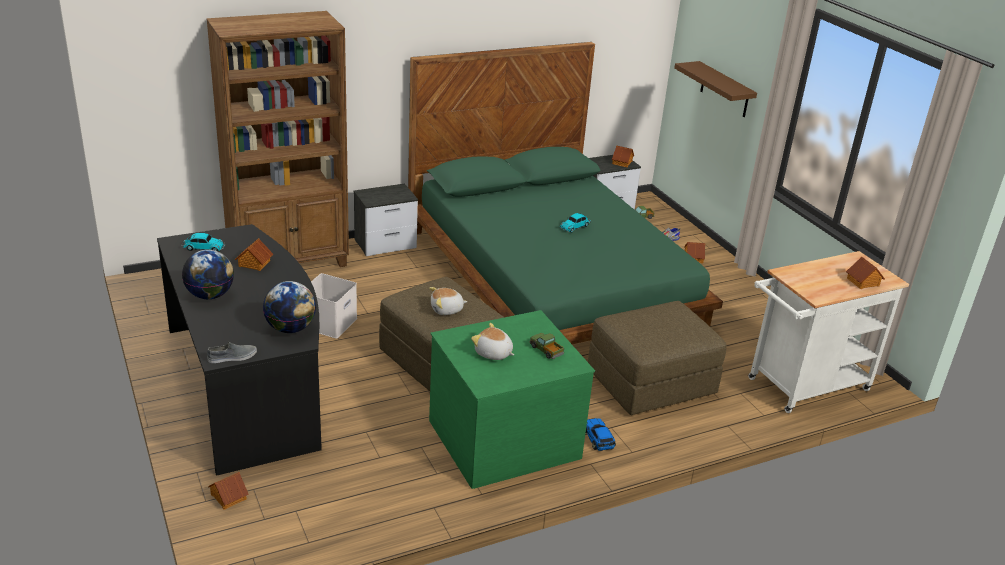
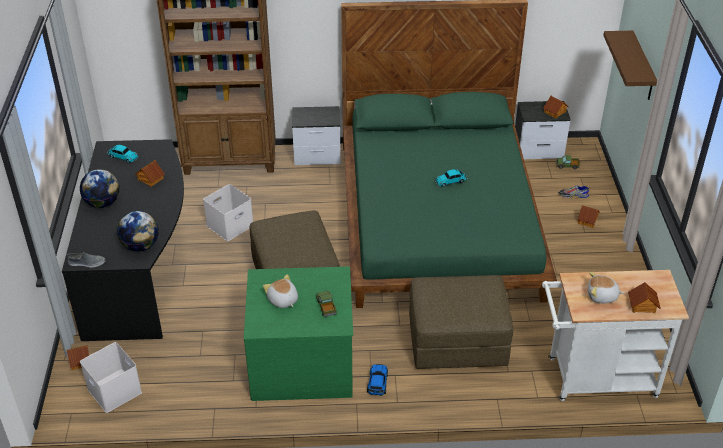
camera: 25 degrees right, 10 degrees up
(297, 518) = (115, 390): none -> white storage box
(447, 310) = (291, 244): plush toy -> plush toy (602, 296)

